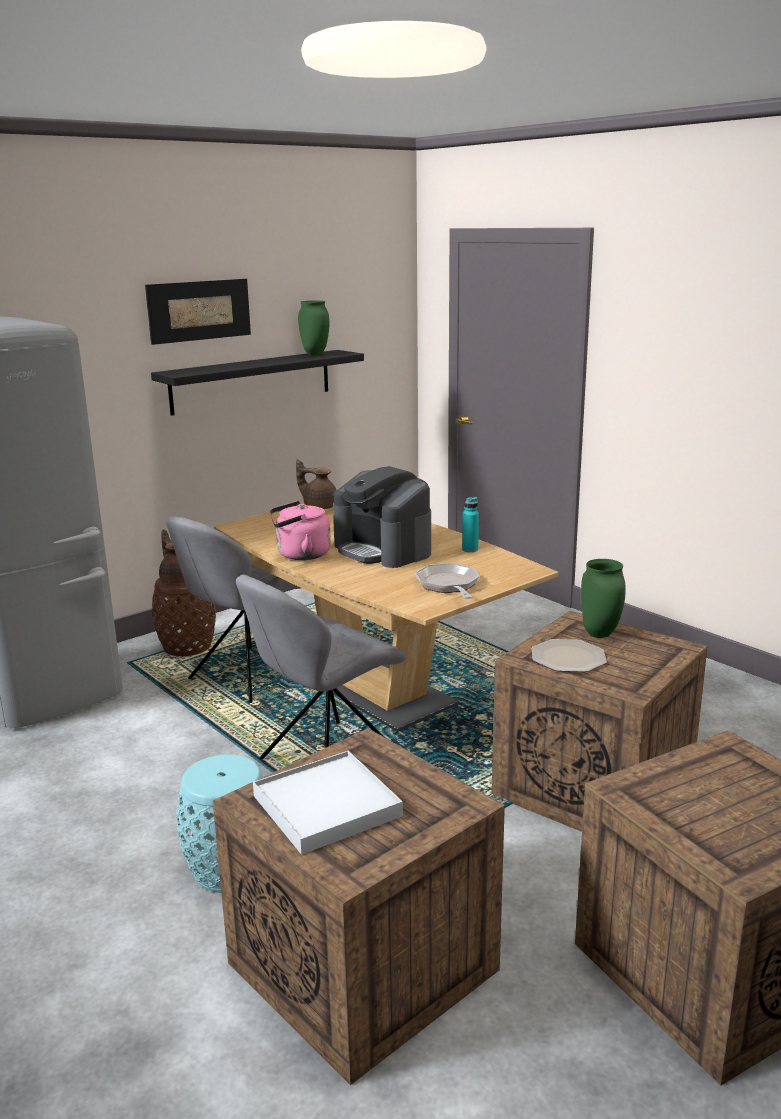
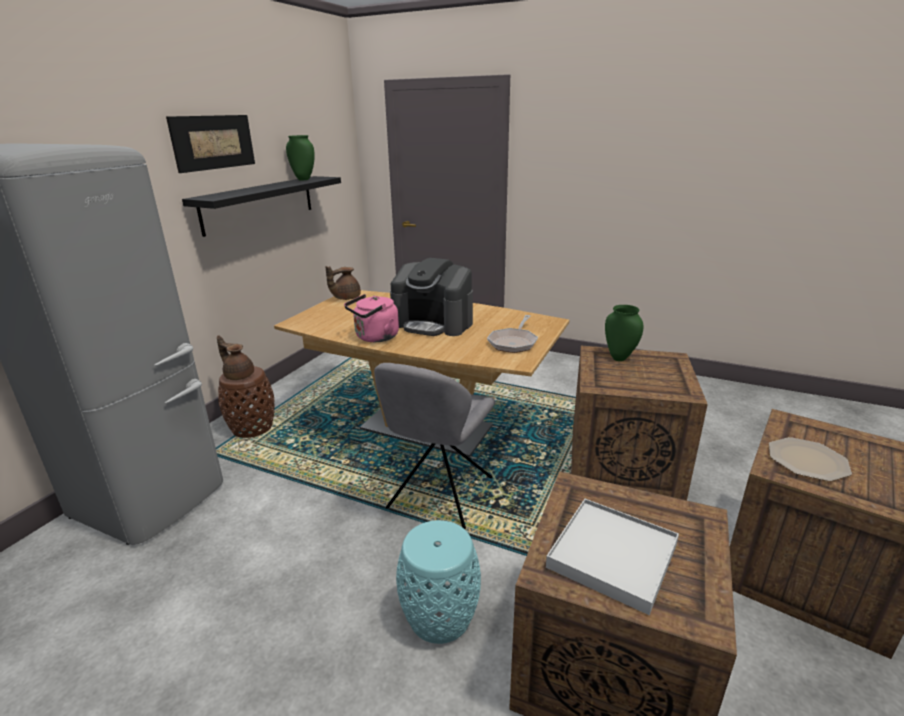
camera: 25 degrees left, 5 degrees up
(246, 676) = (321, 441): grey chair -> none
(319, 506) = (345, 298): brown teapot -> brown teapot turned 45 degrees counterclockwise
(449, 586) = (513, 342): frying pan -> frying pan turned 120 degrees counterclockwise
(470, 549) = (493, 313): turquoise bottle -> none
(569, 657) = (622, 379): plate -> plate (808, 460)

